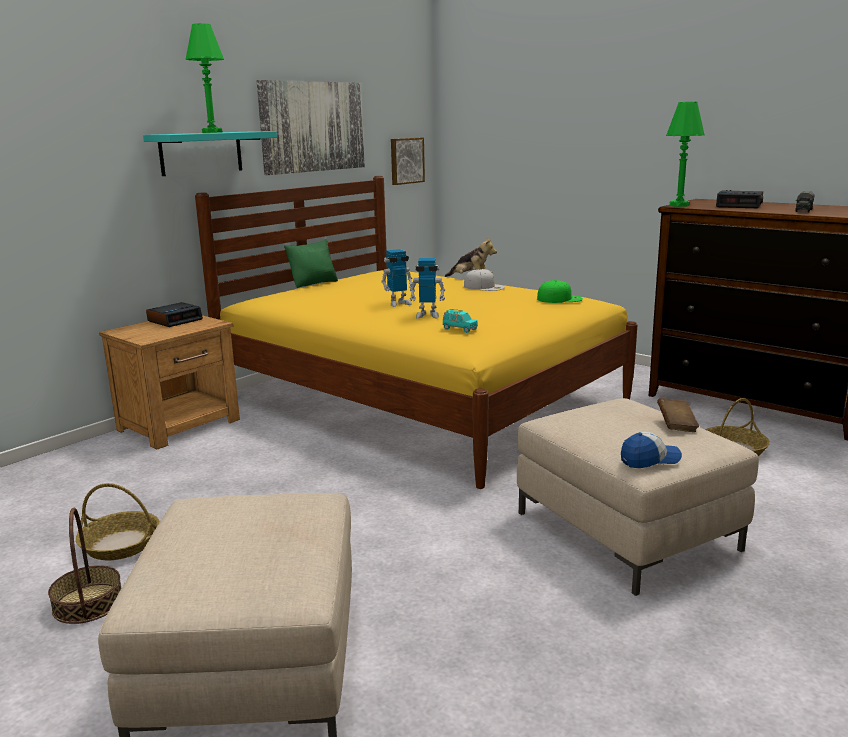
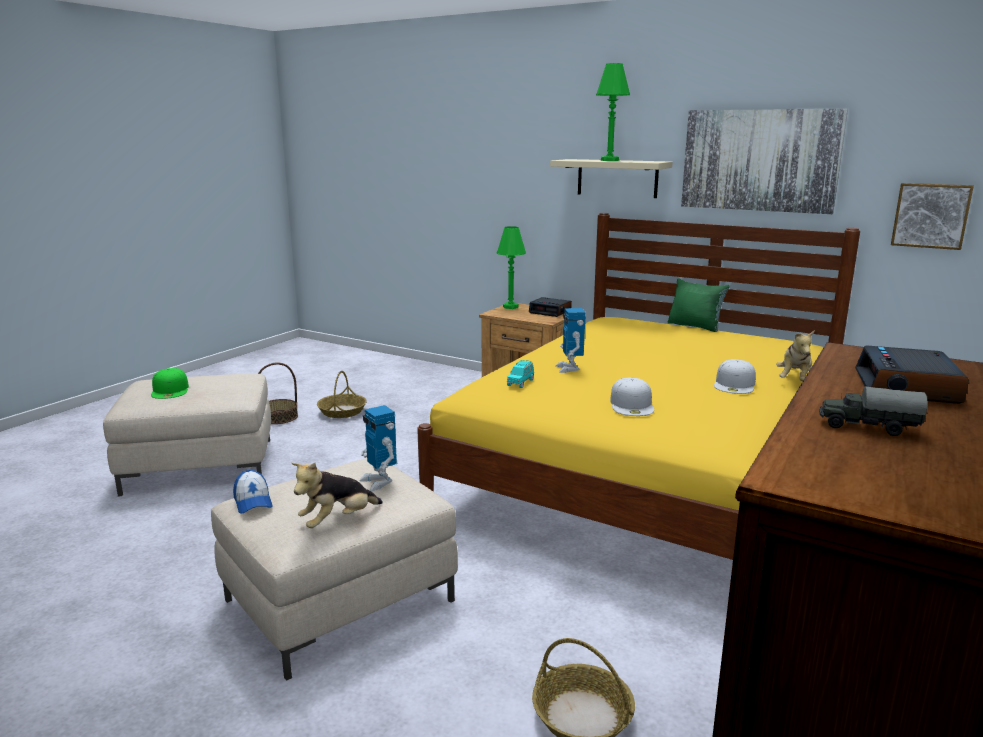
camera: 80 degrees right, 0 degrees up
(201, 153) = (617, 178): turquoise shelf -> beige shelf
(398, 303) = (614, 356): toy robot -> toy robot (379, 481)
(524, 308) = (632, 405): none -> white cap
(560, 299) = (702, 422): green cap -> green cap (170, 390)
(676, 425) = (338, 521): brown book -> plush toy
(679, 205) = (858, 351): green table lamp -> green table lamp (510, 307)

